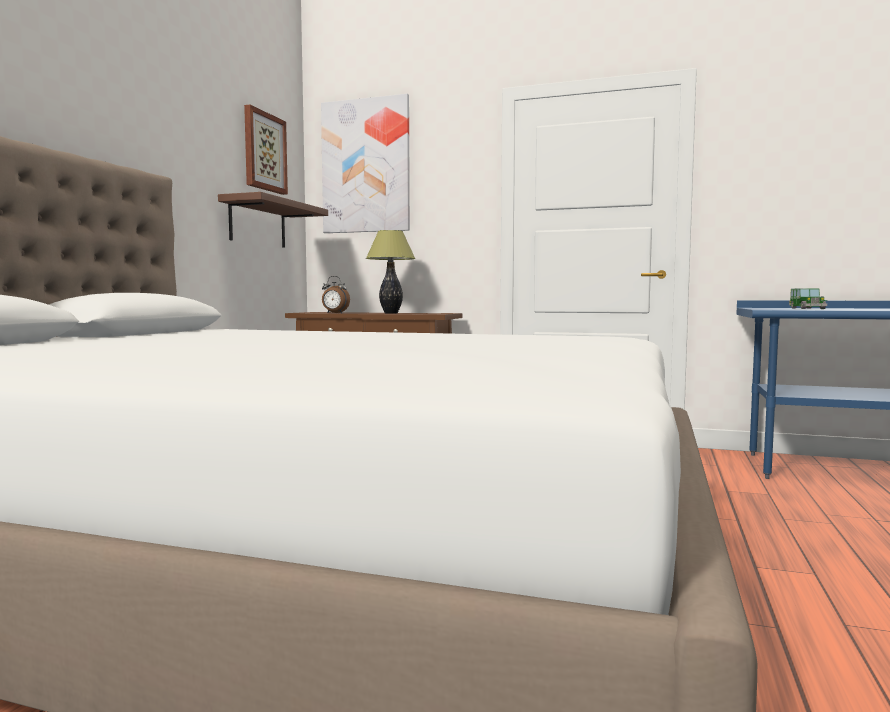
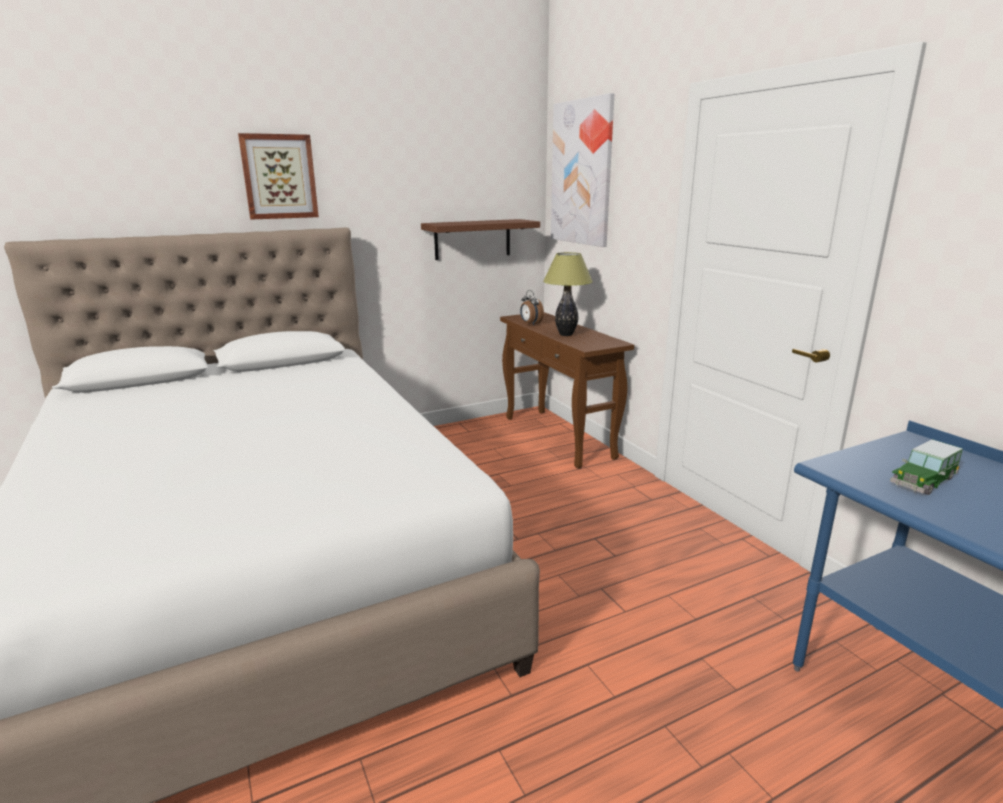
camera: 45 degrees right, 15 degrees up
(264, 152) = (483, 170): picture -> picture (279, 177)

